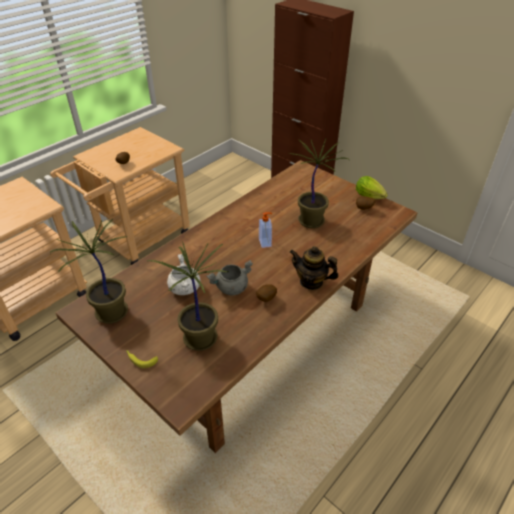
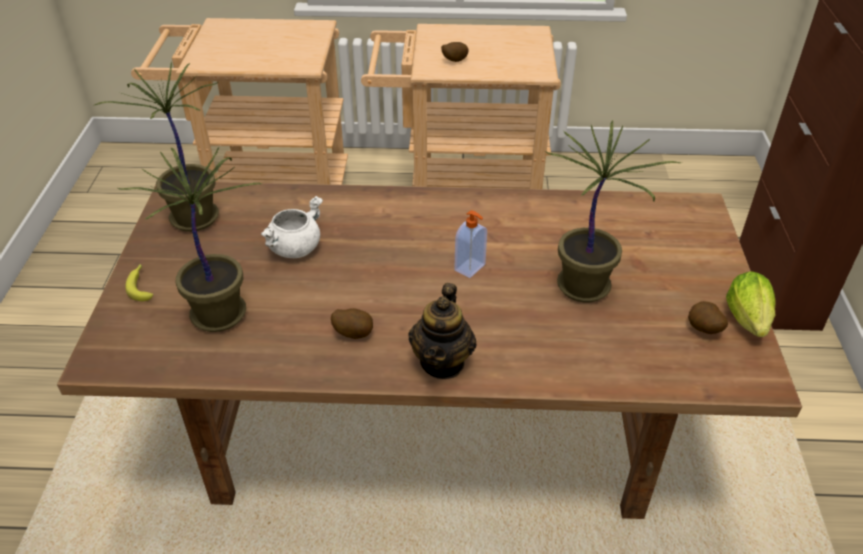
camera: 50 degrees right, 0 degrees up
(231, 288) = (339, 289): grey cooking pot -> none
(311, 282) = (442, 362): teapot -> teapot turned 150 degrees counterclockwise

